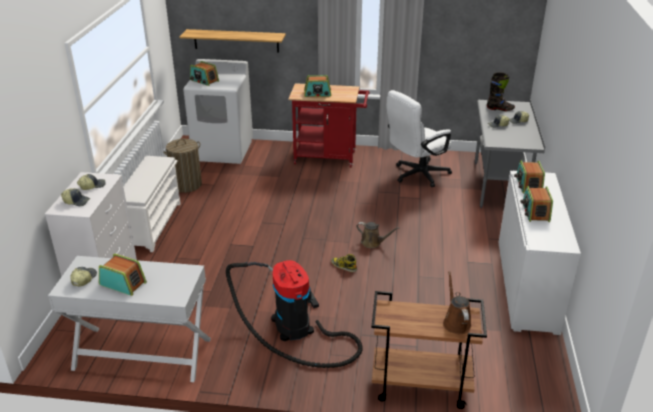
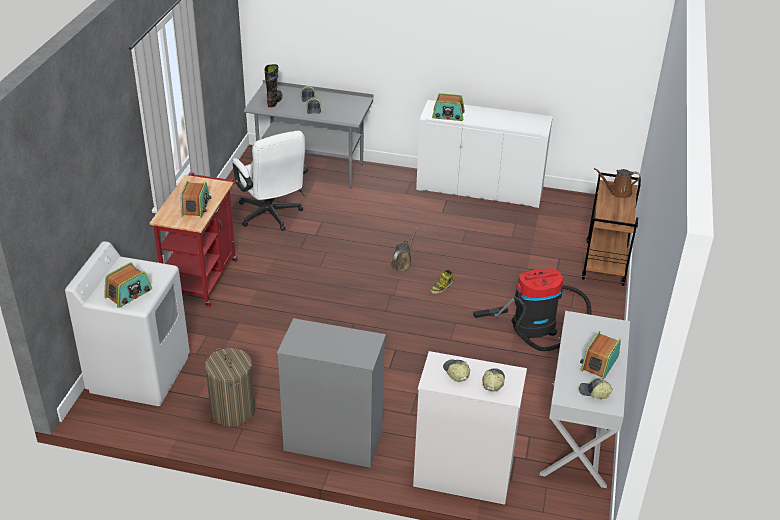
camera: 85 degrees left, 5 degrees up
(152, 225) = (332, 440): white shoe rack -> grey dresser
(236, 40) = (83, 225): shelf -> none
(535, 212) = (493, 121): radio -> none

